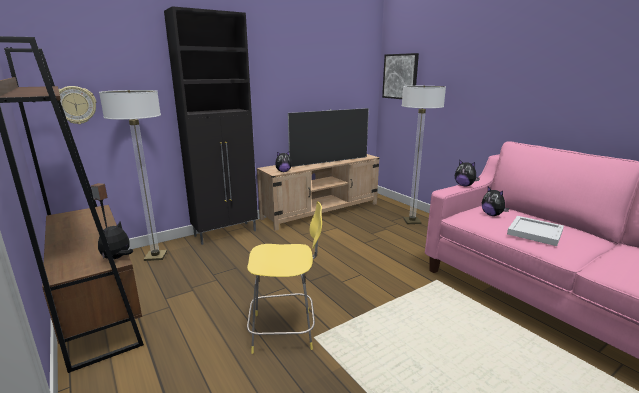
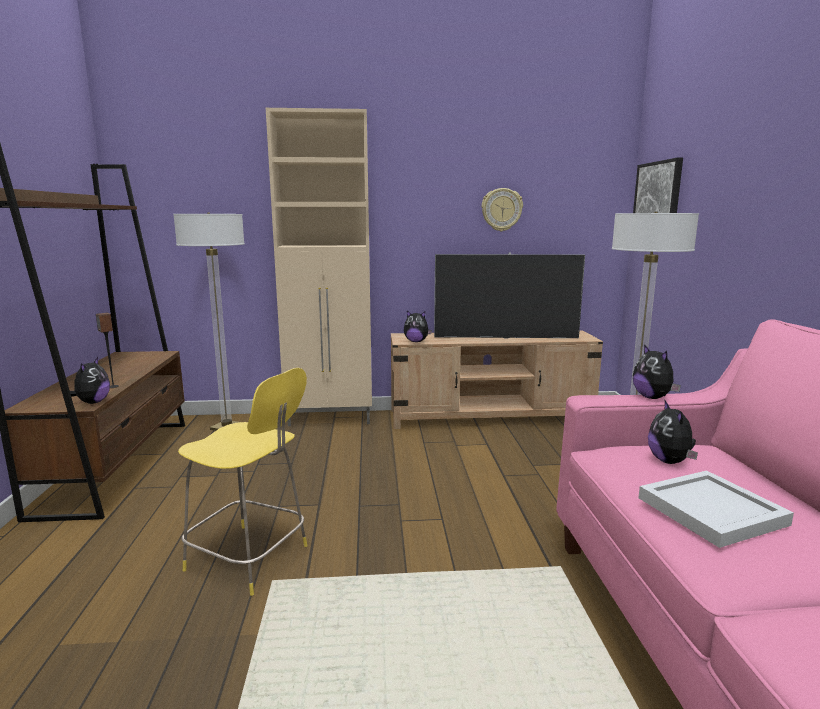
camera: 30 degrees right, 5 degrees down
(75, 105) = (166, 230): wall clock -> wall clock (501, 209)
(117, 258) = (92, 402): plush toy -> plush toy turned 120 degrees clockwise
(226, 233) = (331, 419): black cabinet -> beige cabinet

